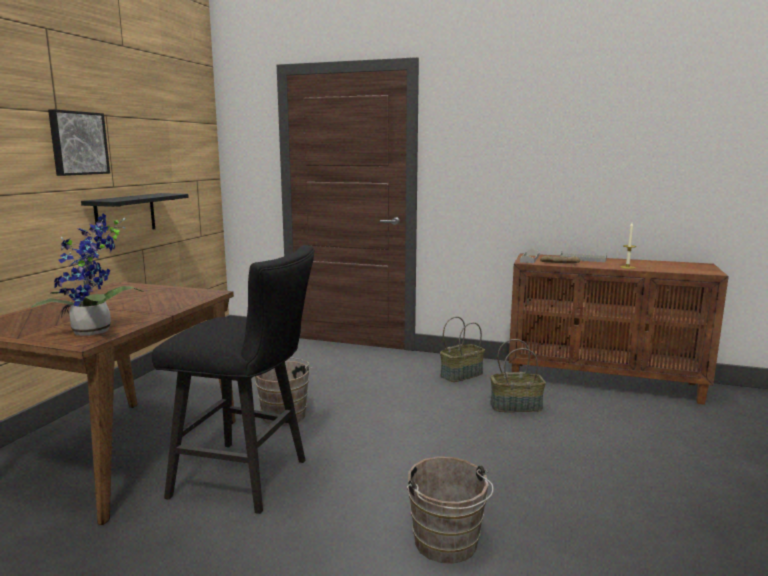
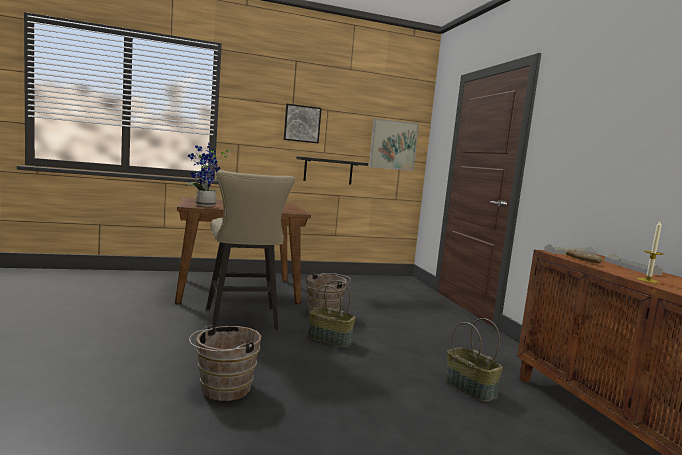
camera: 55 degrees right, 5 degrees down
(188, 160) = (393, 145): none -> picture
(249, 479) = (243, 321): black stool -> beige stool
(461, 374) = (489, 355): basket -> basket (330, 339)

